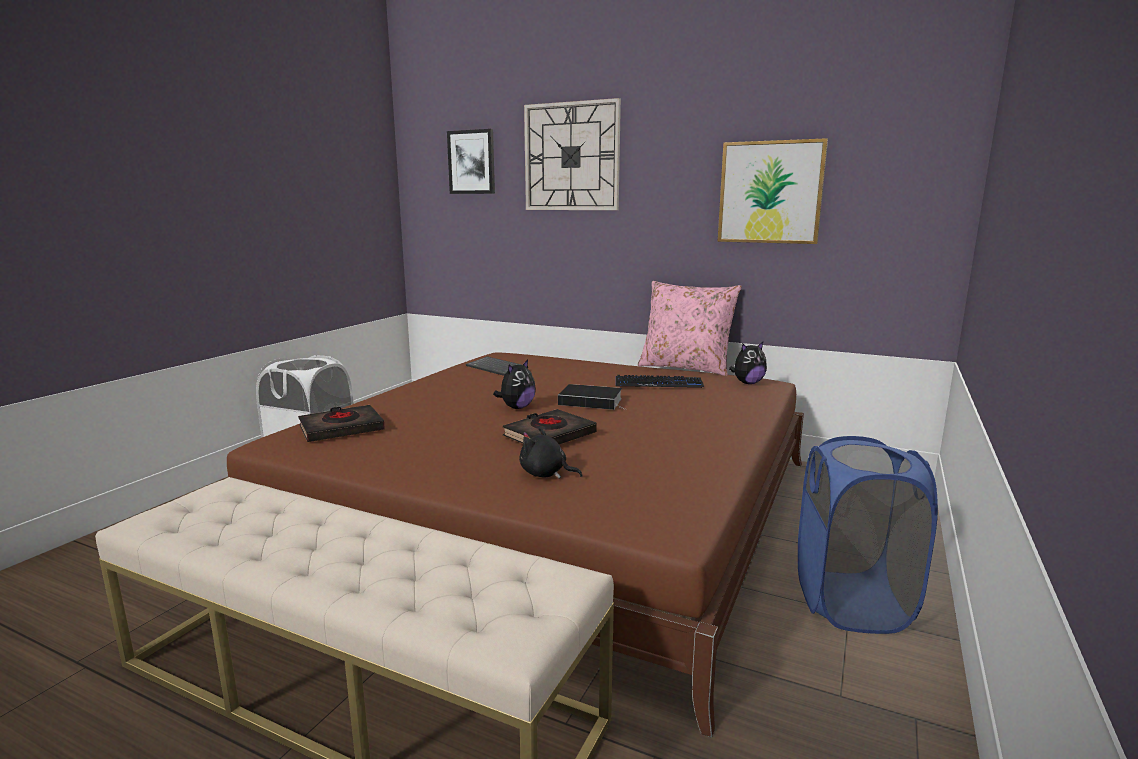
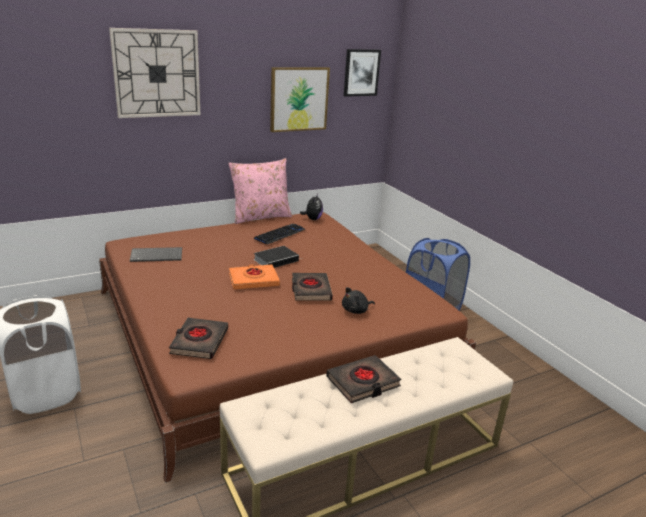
camera: 55 degrees left, 10 degrees up
(343, 534) = (363, 382): none -> black book
(472, 162) = (51, 76): picture -> picture (361, 72)
(516, 407) = (253, 280): plush toy -> orange book

